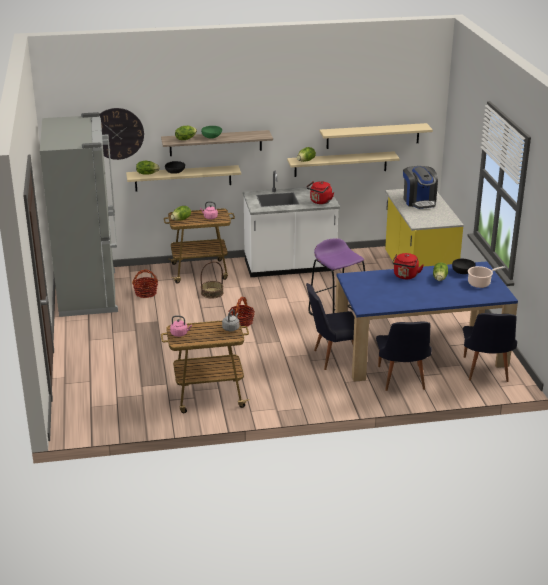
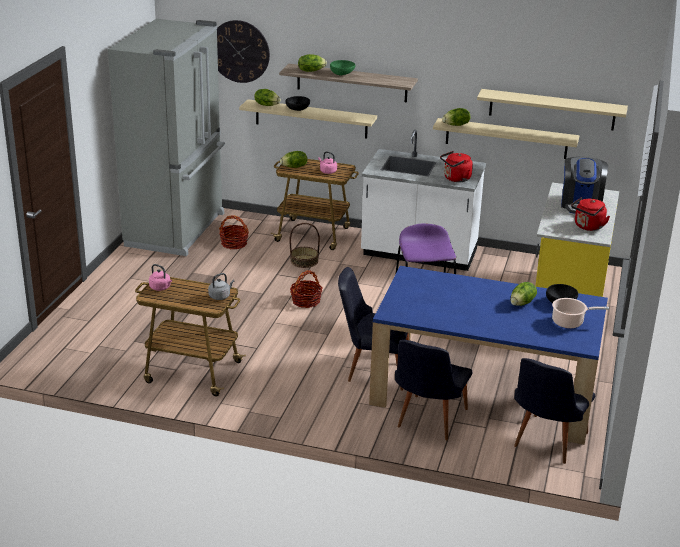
camera: 25 degrees right, 0 degrees up
(405, 276) = (480, 289): red kettle -> red kettle (588, 227)

